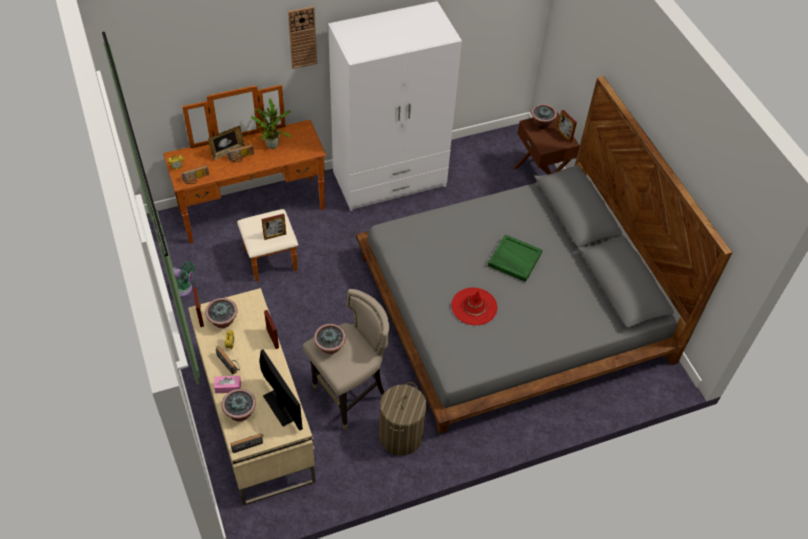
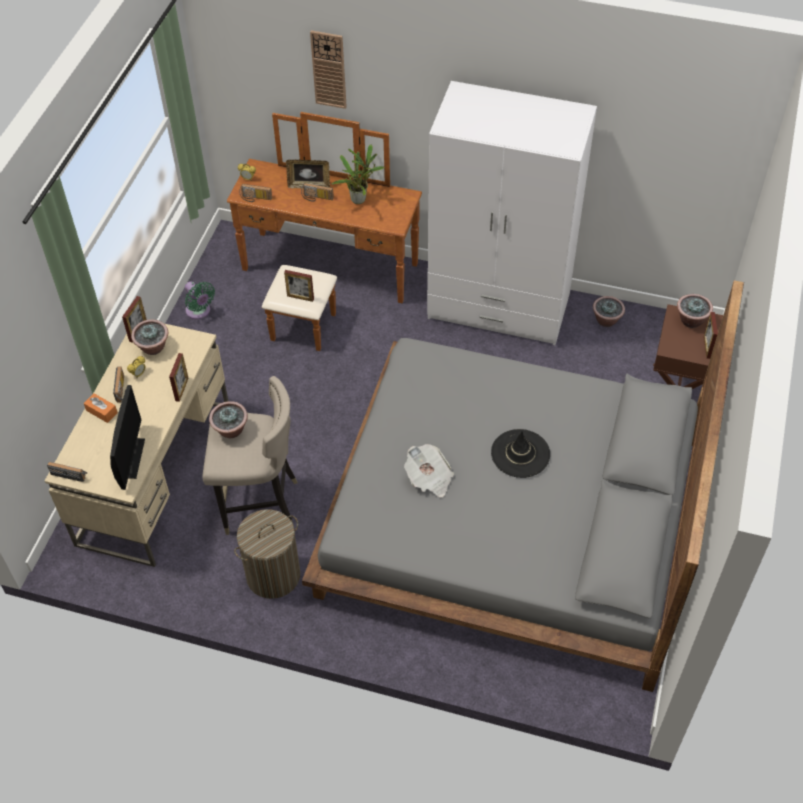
camera: 40 degrees right, 0 degrees up
(228, 387) = (101, 411): pink tissue box -> orange tissue box
(240, 413) = (90, 442): potted plant -> potted plant (606, 320)
(302, 37) = (420, 86): wall clock -> wall clock (329, 69)
(474, 306) = (429, 478): red hat -> newspaper
(514, 259) = (520, 454): green tray -> black hat

